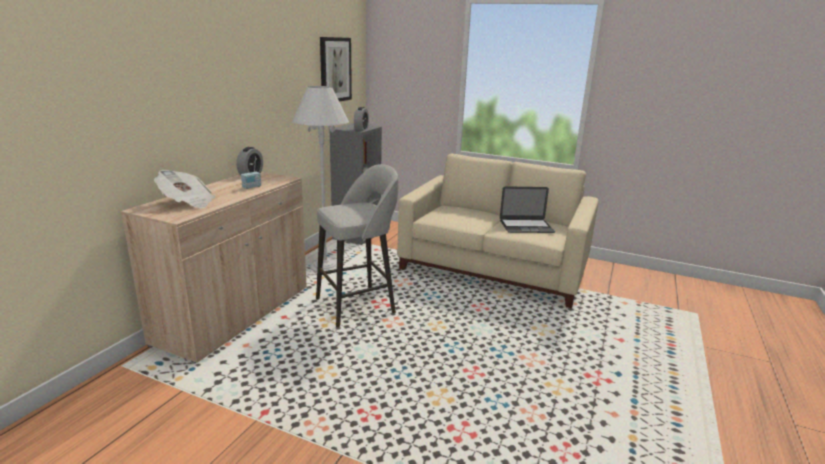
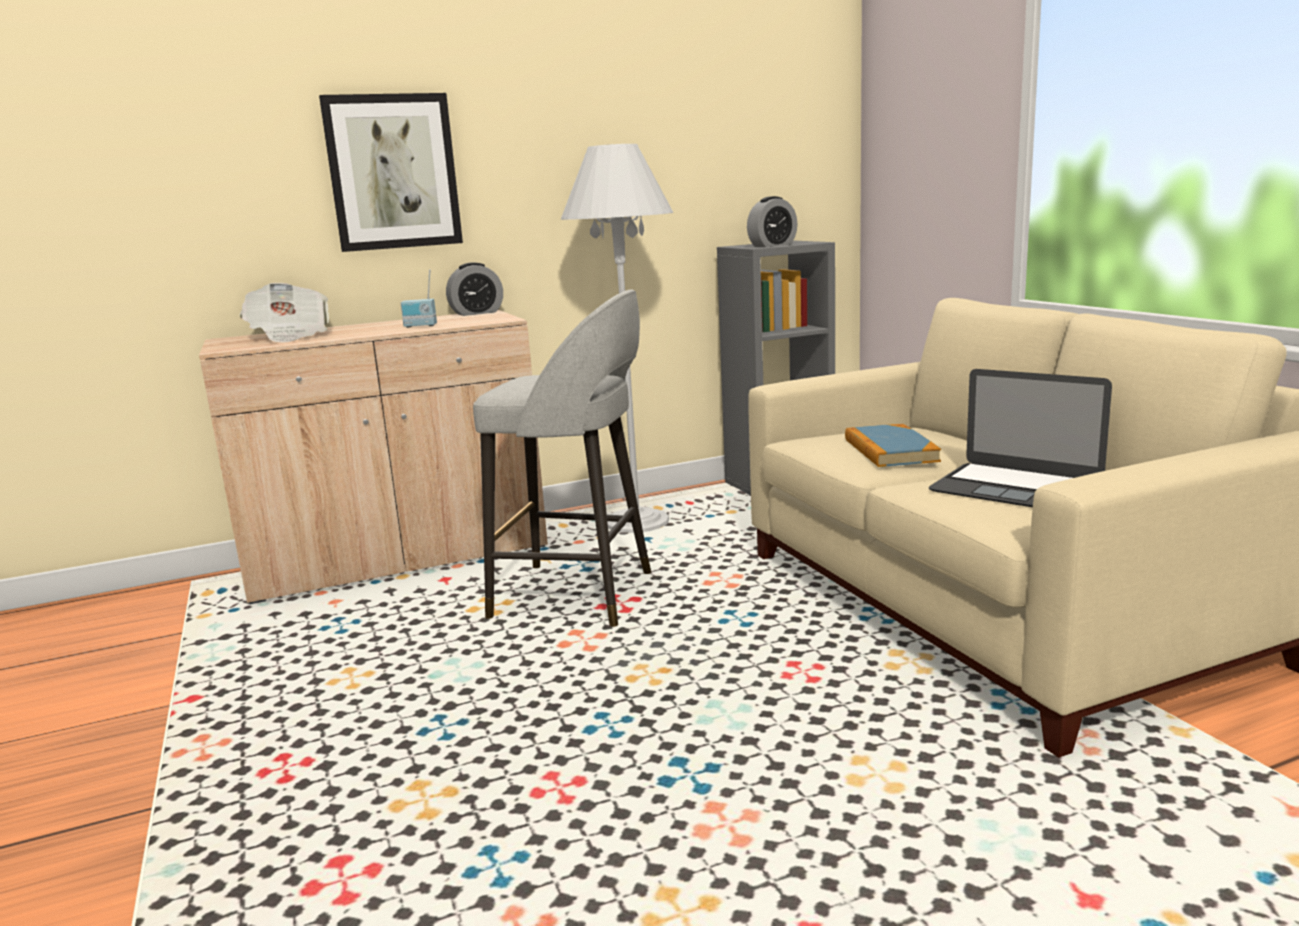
camera: 45 degrees right, 5 degrees down
(335, 70) = (747, 125): picture -> picture (393, 172)
(466, 218) = (890, 450): none -> book

